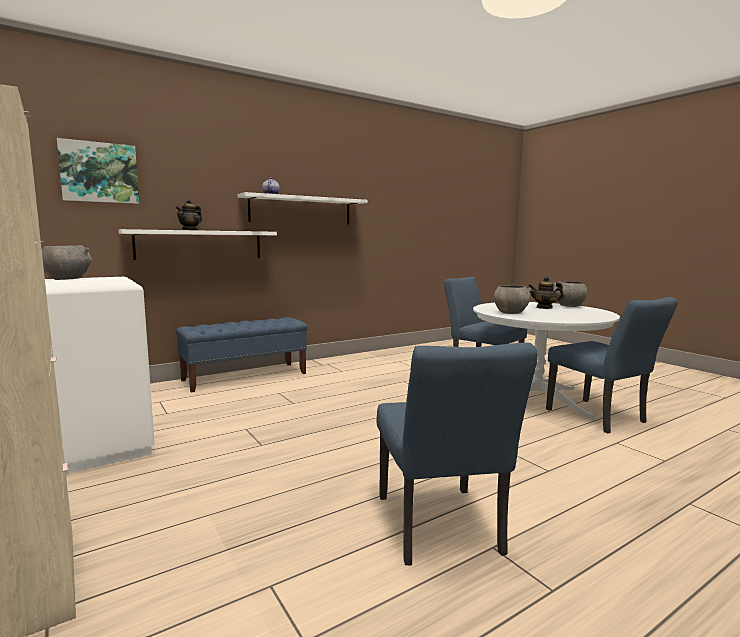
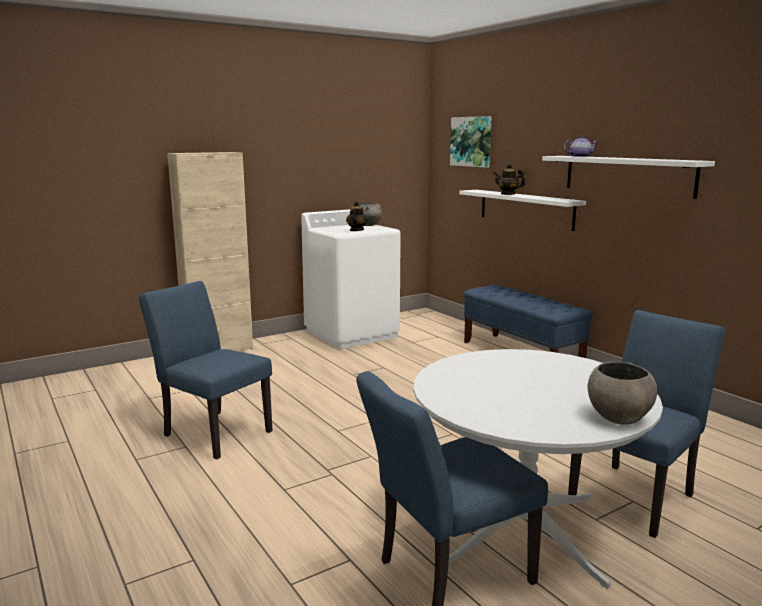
camera: 90 degrees right, 5 degrees up
(441, 530) = (212, 431): blue chair -> blue chair turned 45 degrees clockwise
(510, 312) = (494, 364): grey bowl -> none
(544, 307) = (572, 393): teapot -> teapot (356, 230)

